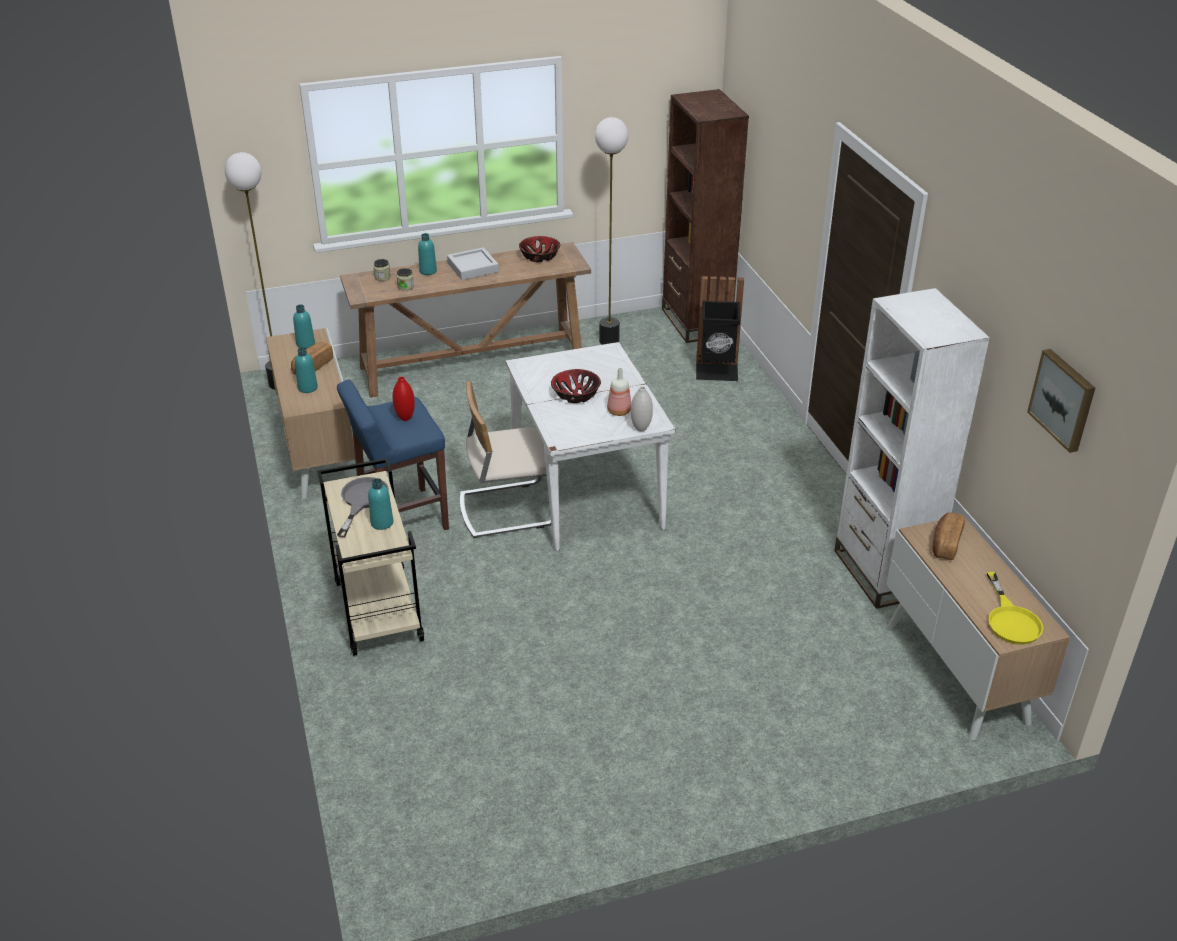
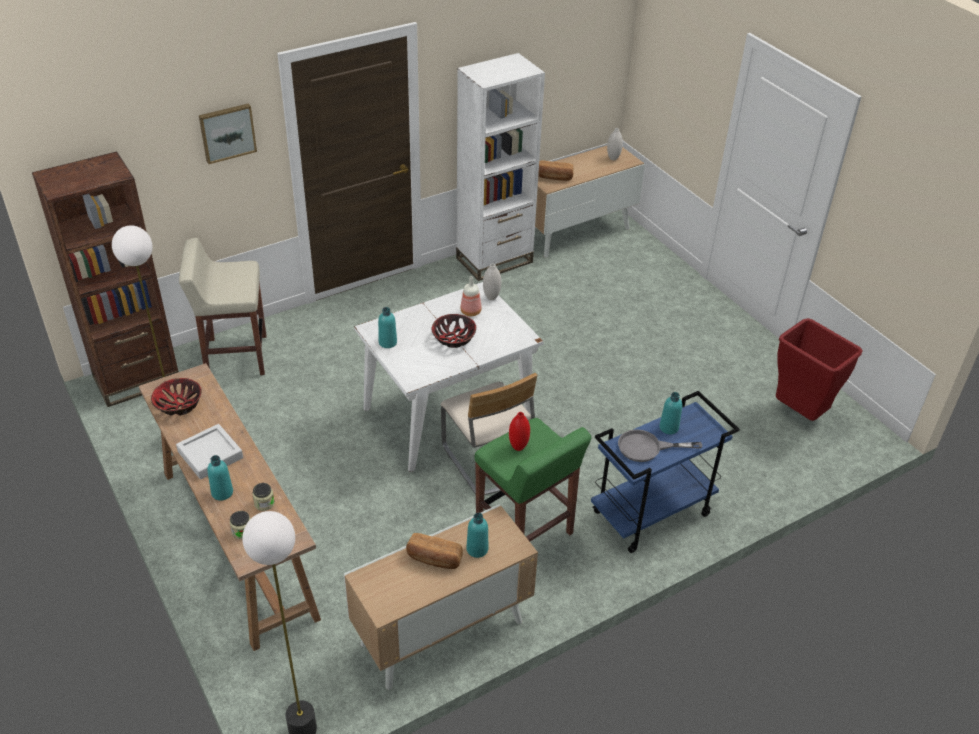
camera: 105 degrees left, 5 degrees up
(305, 344) = (386, 581): turquoise bottle -> turquoise bottle (387, 342)
(377, 610) = (651, 515): beige cart -> blue cart
(402, 518) = (525, 531): blue stool -> green stool
(478, 805) = (798, 413): none -> red trash can
(717, 372) = (235, 357): black trash can -> beige stool
(1011, 620) = (613, 158): yellow frying pan -> white vase
(1064, 399) = (577, 37): picture -> picture (227, 132)

